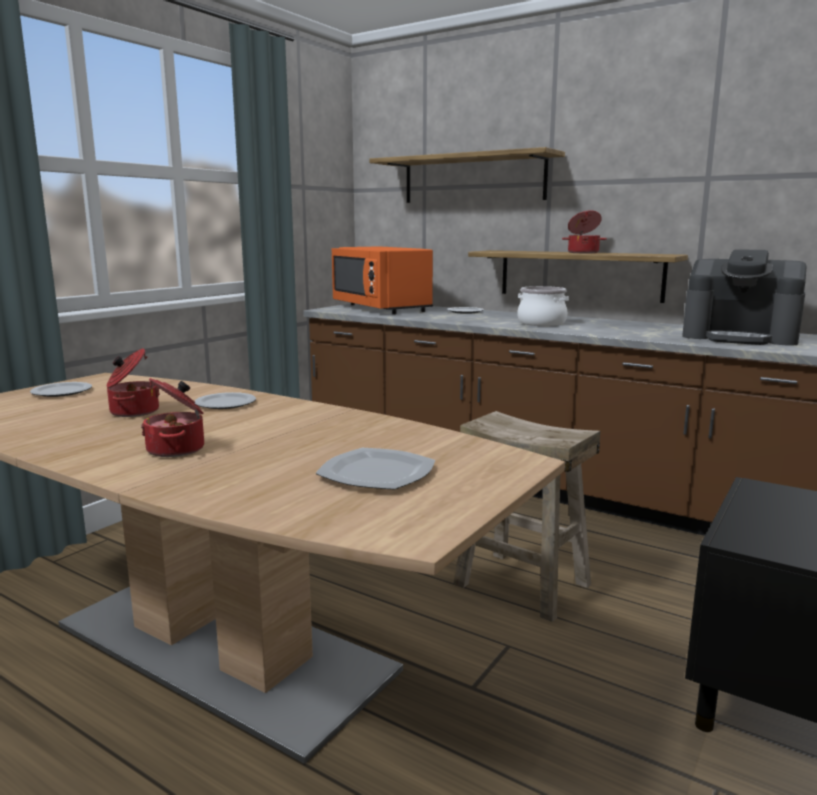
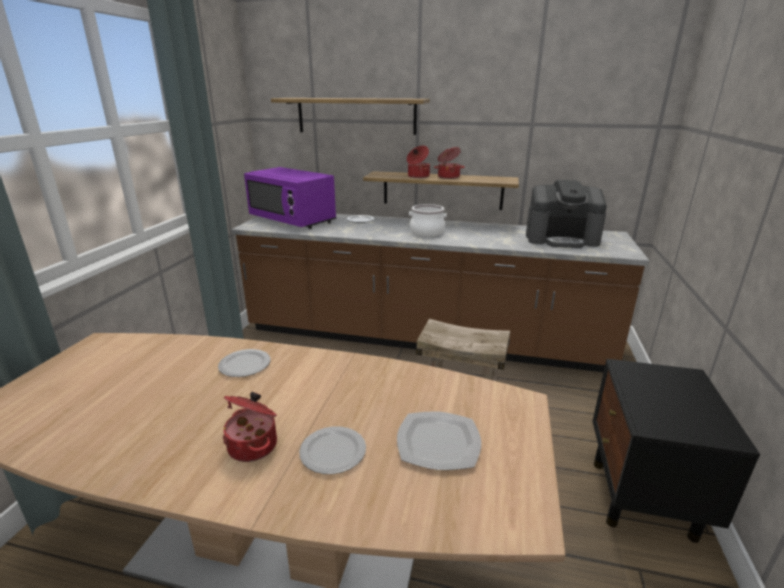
camera: 20 degrees left, 10 degrees up
(61, 392) = (71, 373): plate -> plate (332, 451)
(133, 411) = (169, 393): cooking pot -> cooking pot (417, 176)
(381, 308) = (293, 220): orange microwave -> purple microwave

